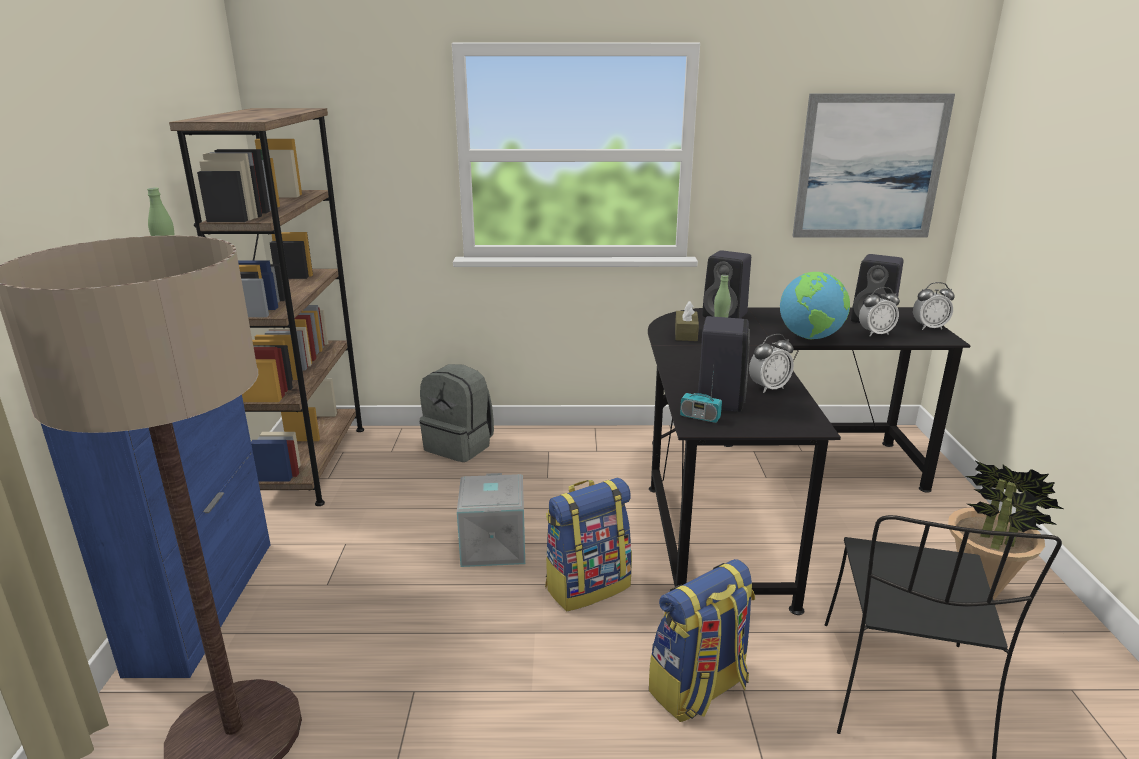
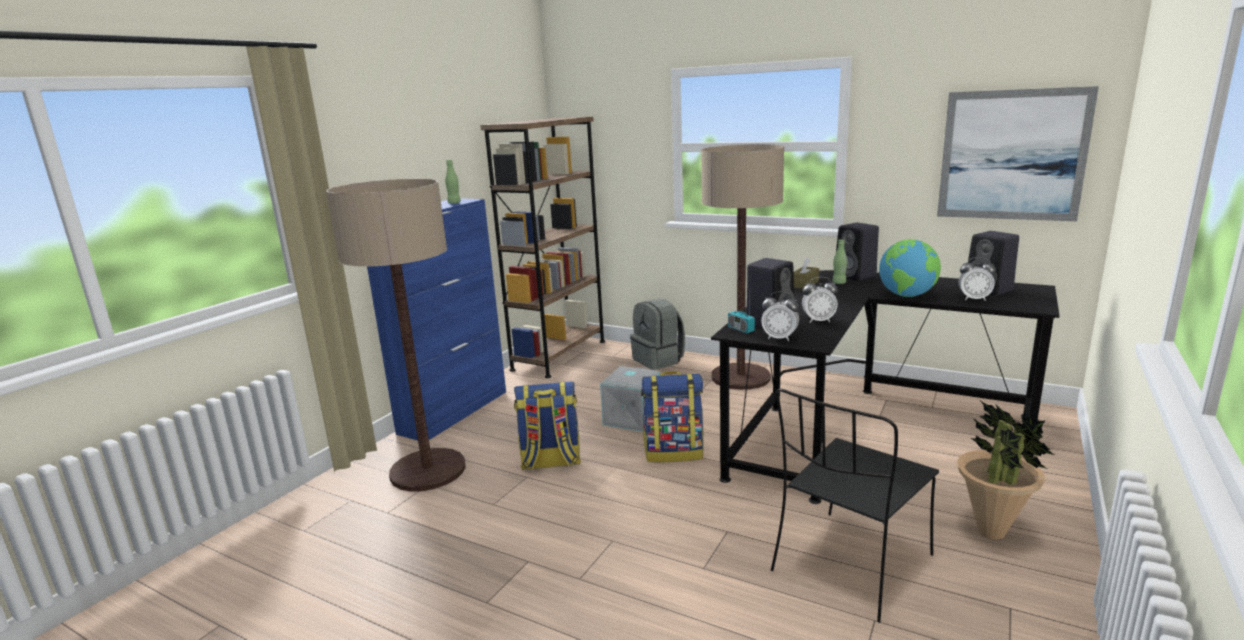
camera: 30 degrees right, 5 degrees down
(580, 452) = (740, 377): none -> floor lamp
(699, 689) = (696, 522): backpack -> backpack (550, 462)
(929, 327) = (1037, 300): alarm clock -> alarm clock (779, 338)

